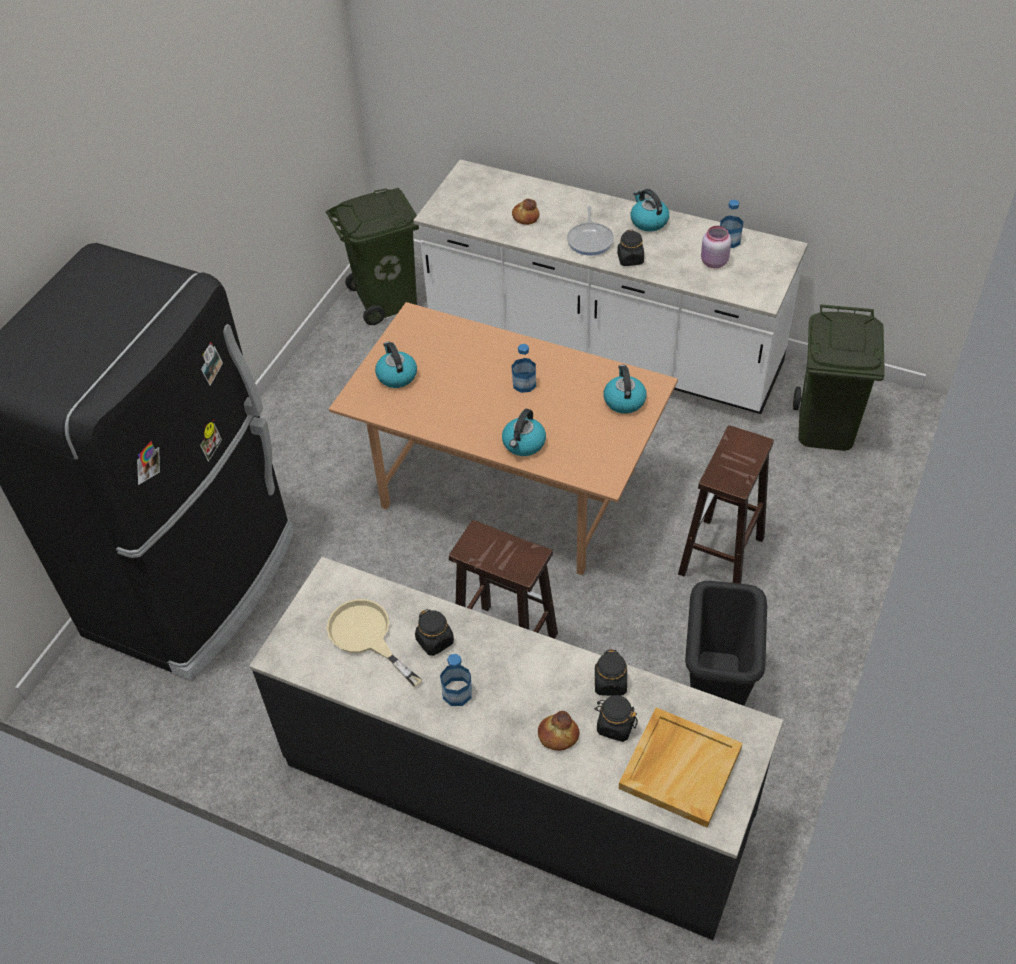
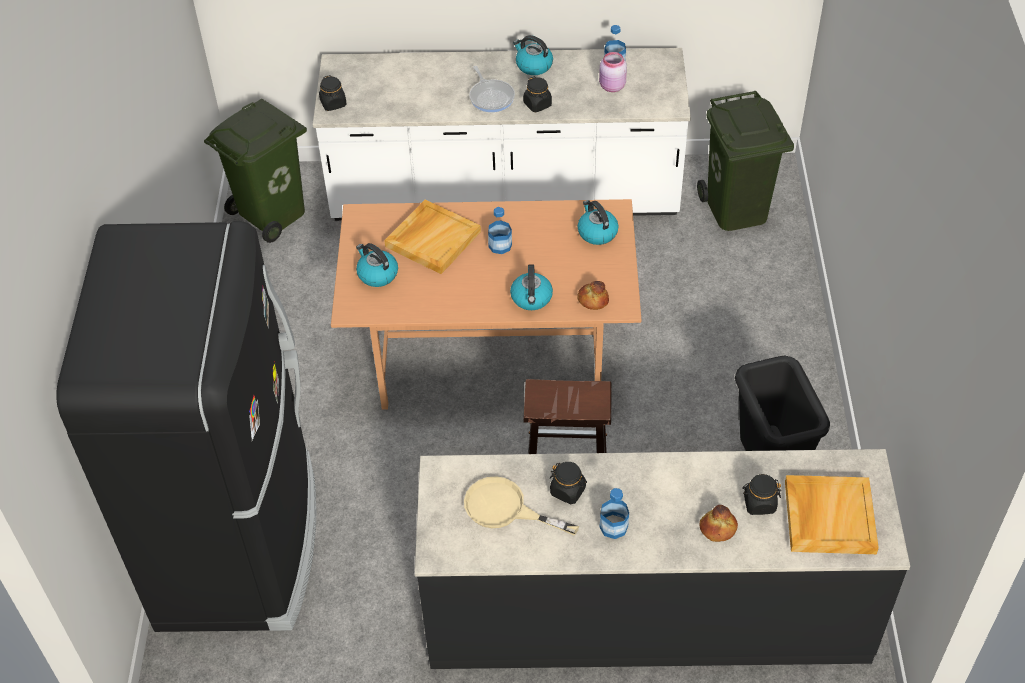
camera: 25 degrees left, 0 degrees up
(466, 358) = (433, 238): none -> beige tray
(525, 217) = (418, 92): bread -> bread (592, 300)
(610, 683) = (735, 471): black jar -> black jar (333, 103)
(721, 557) = (709, 349): brown stool -> none

